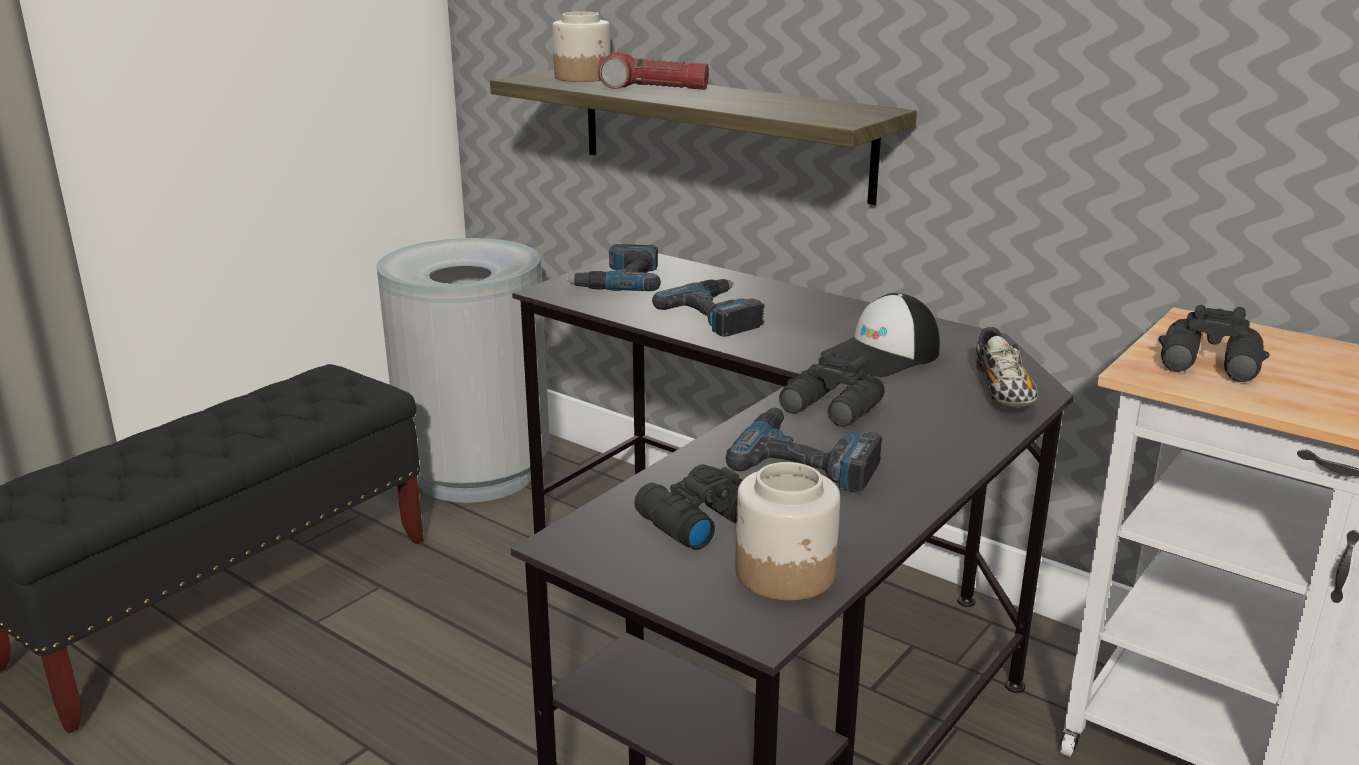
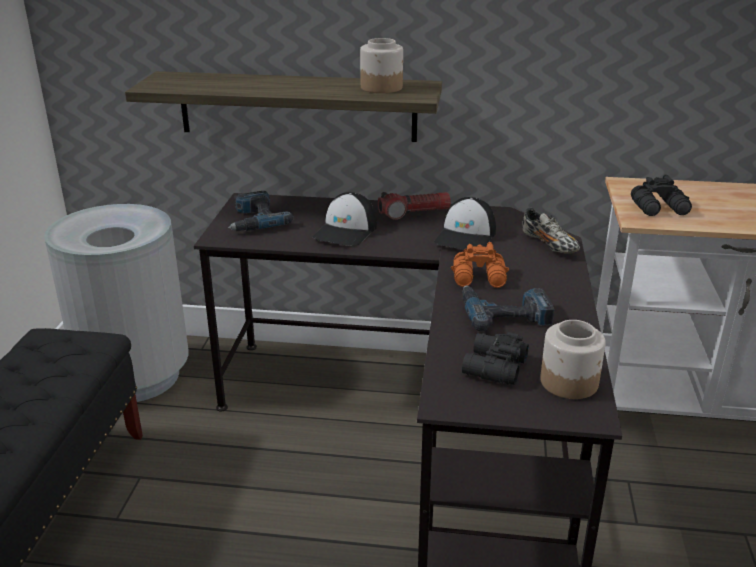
camera: 30 degrees left, 5 degrees up
(583, 77) = (190, 80): jar -> jar (382, 87)
(653, 89) = (257, 84): flashlight -> flashlight (414, 213)
(718, 315) = (346, 231): power drill -> cap
(831, 409) = (480, 278): black binoculars -> orange binoculars

